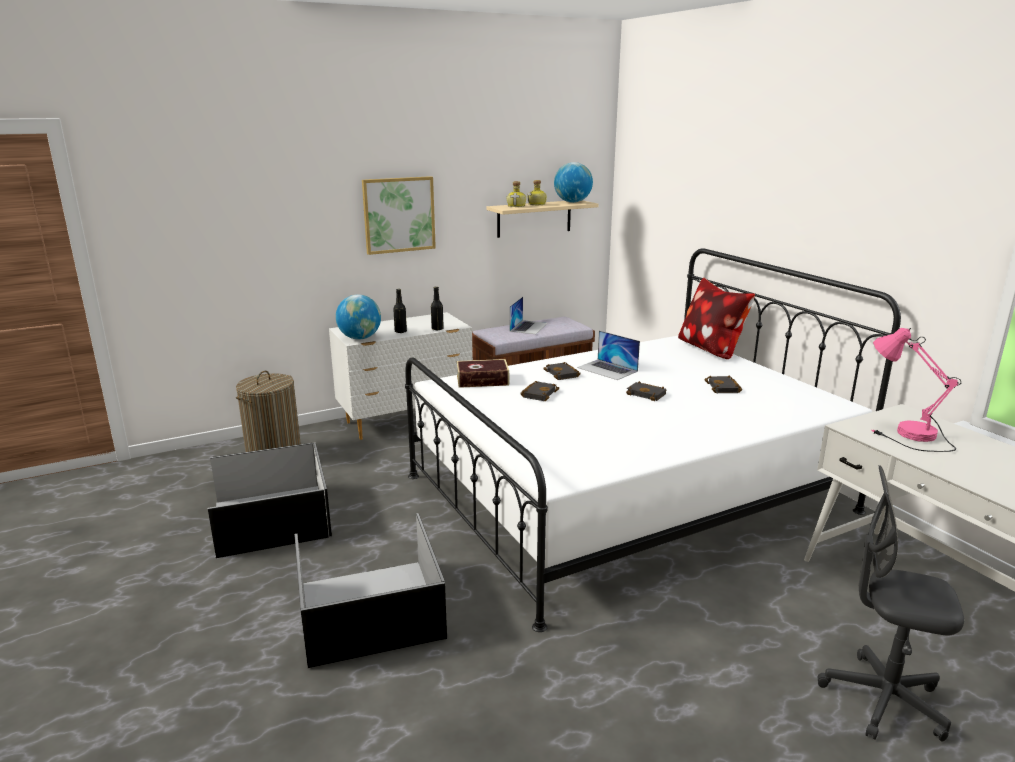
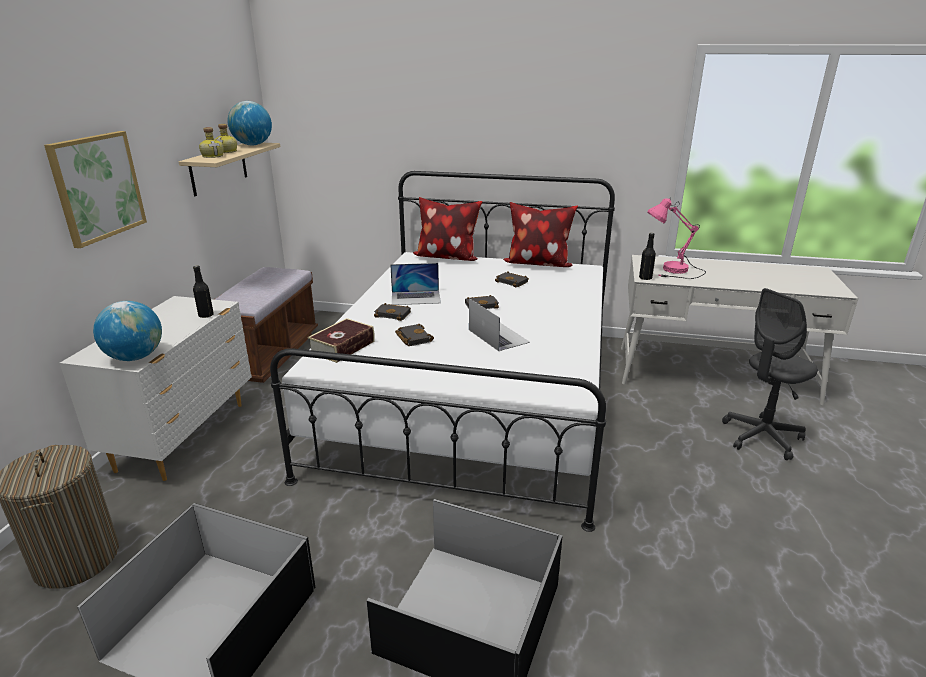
camera: 50 degrees left, 5 degrees up
(400, 331) = (169, 332): black bottle -> black bottle (645, 278)
(528, 327) = (254, 286): laptop -> laptop (498, 336)
(792, 383) = (538, 264): none -> pillow

